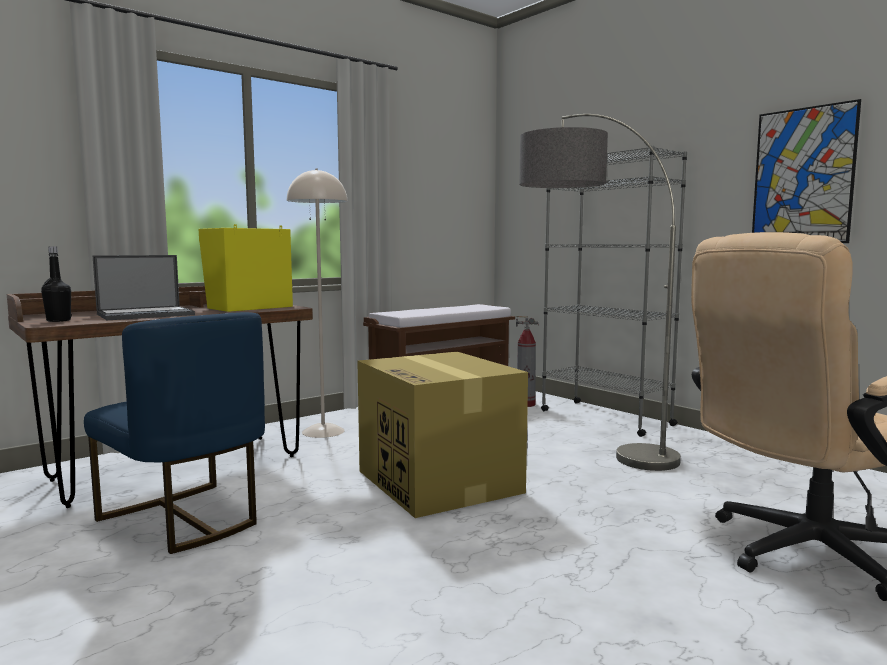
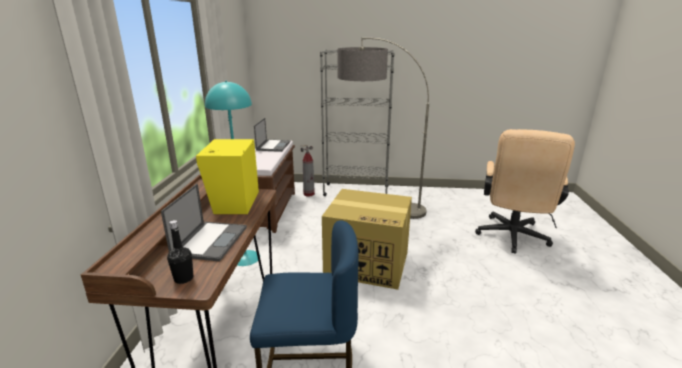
camera: 45 degrees left, 15 degrees up
(323, 431) = (245, 257): beige floor lamp -> turquoise floor lamp
(470, 307) = (273, 146): none -> laptop
(803, 176) = (448, 67): picture -> none

